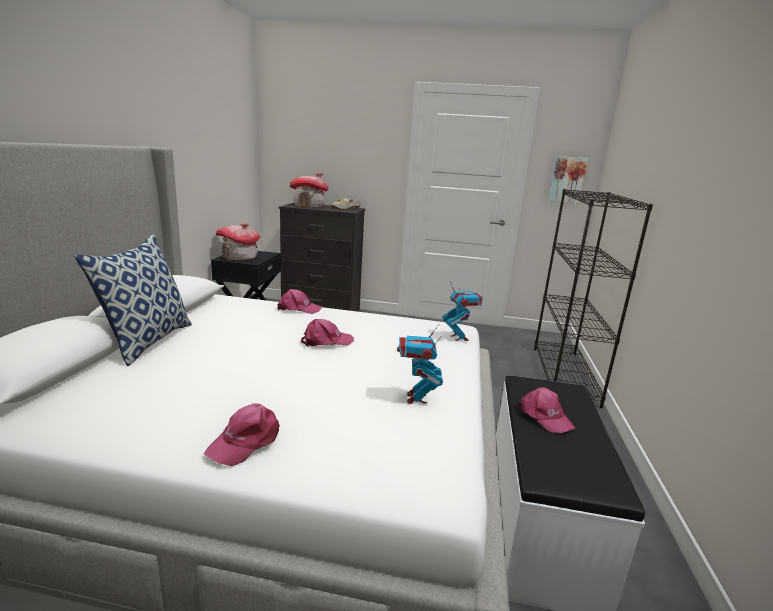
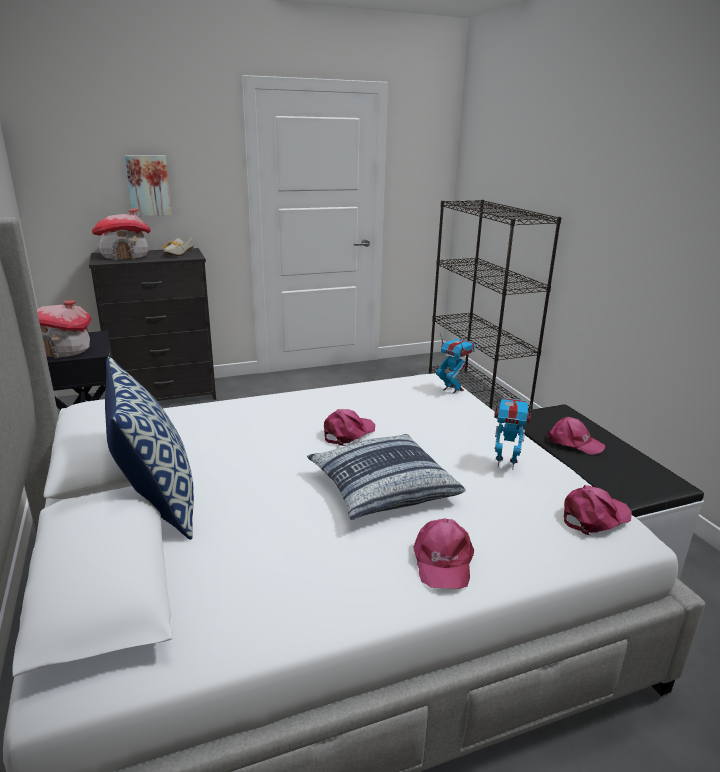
camera: 30 degrees left, 5 degrees up
(288, 380) = (382, 488): none -> pillow
(298, 308) = (258, 403): pink cap -> pink cap (594, 517)
(416, 398) = (505, 463): toy robot -> toy robot turned 135 degrees clockwise
(567, 180) = (425, 186): picture -> picture (148, 185)

